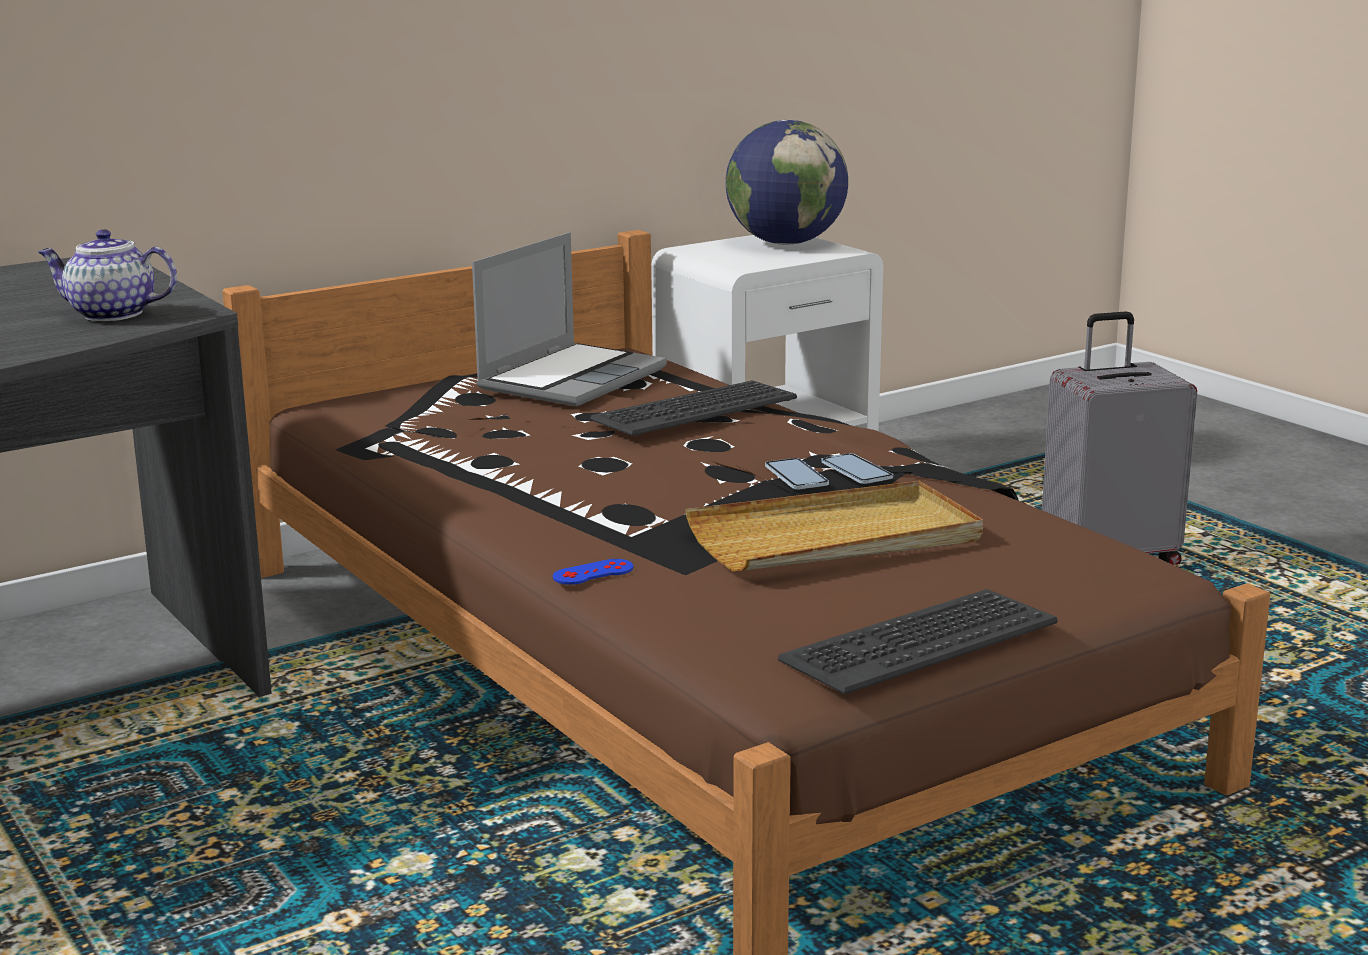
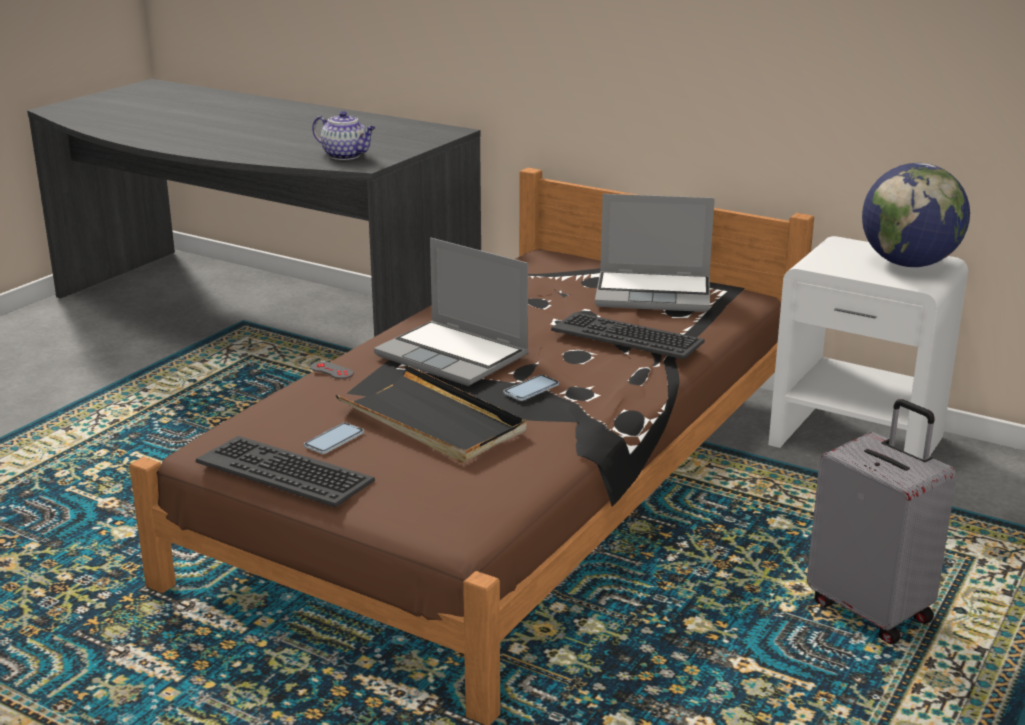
camera: 65 degrees right, 5 degrees up
(110, 314) = (346, 156): teapot -> teapot turned 135 degrees clockwise
(593, 572) = (331, 370): blue game controller -> grey game controller
(634, 498) = (454, 356): none -> laptop
(836, 538) = (432, 421): beige tray -> black tray
(856, 471) = (561, 405): phone -> phone (334, 440)

